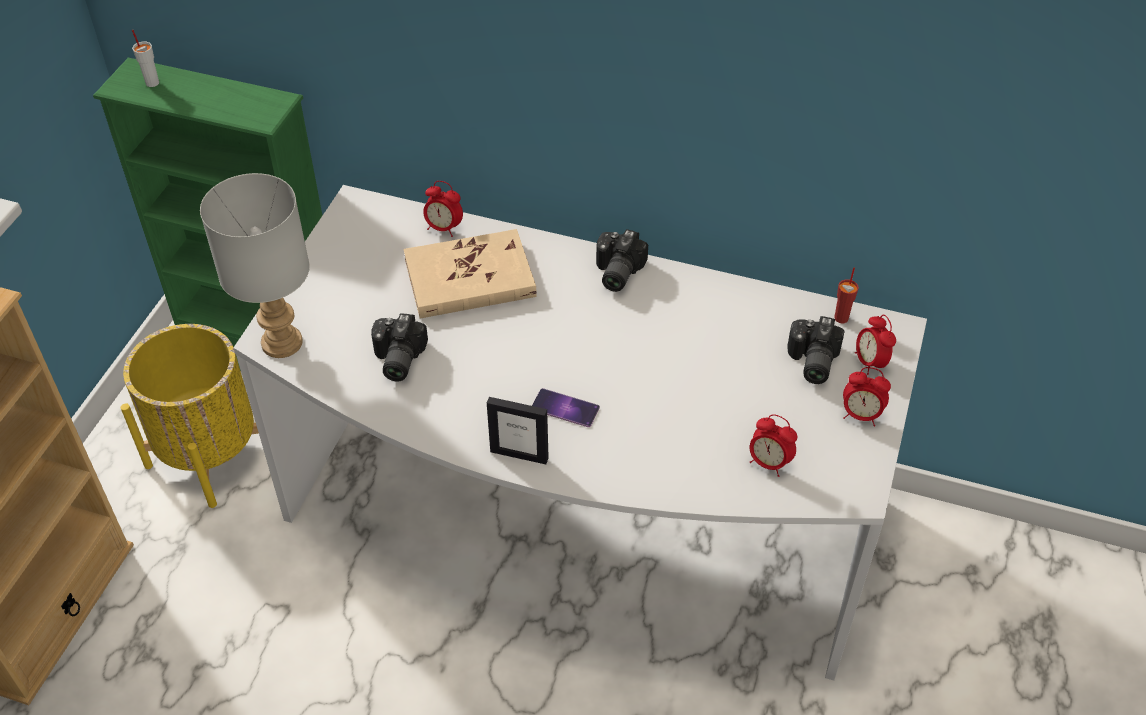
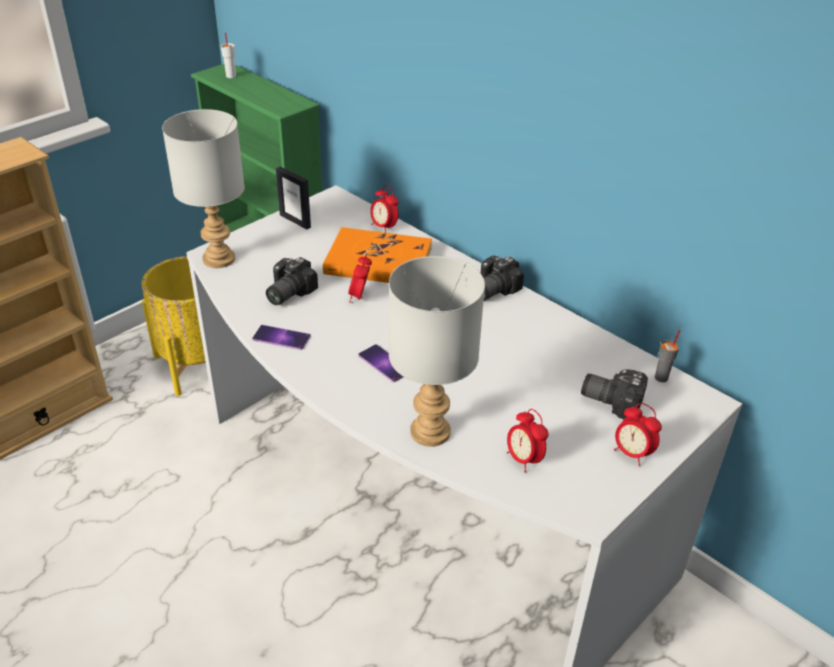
camera: 25 degrees right, 10 degrees down
(433, 420) = (281, 337): none -> phone
(470, 279) = (378, 262): beige book -> orange book
(519, 454) = (325, 381): picture frame -> picture frame (295, 221)
(664, 471) = (431, 433): none -> grey table lamp
(810, 362) = (612, 399): camera -> camera turned 75 degrees clockwise
(841, 318) = (661, 378): red cup -> grey cup
(870, 362) = (666, 418): alarm clock -> alarm clock (360, 297)

